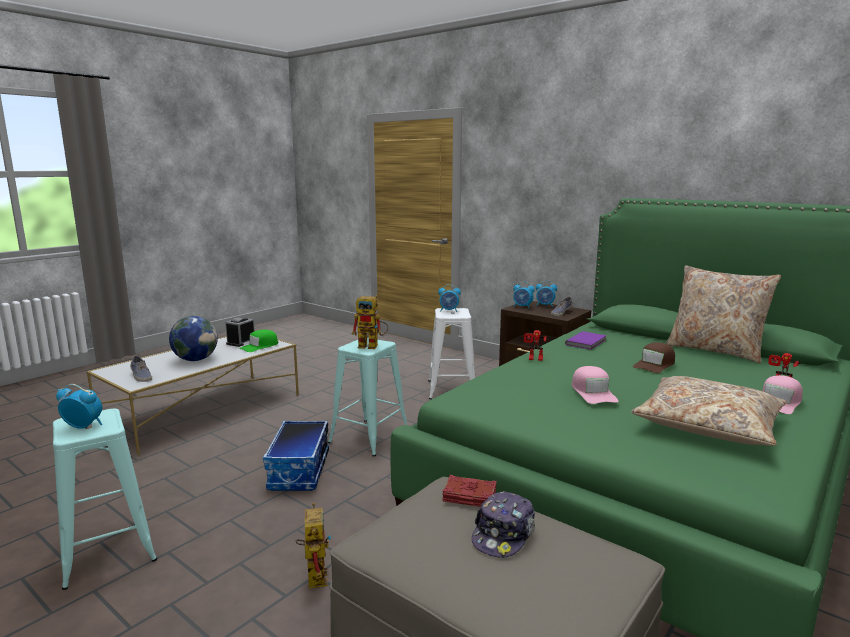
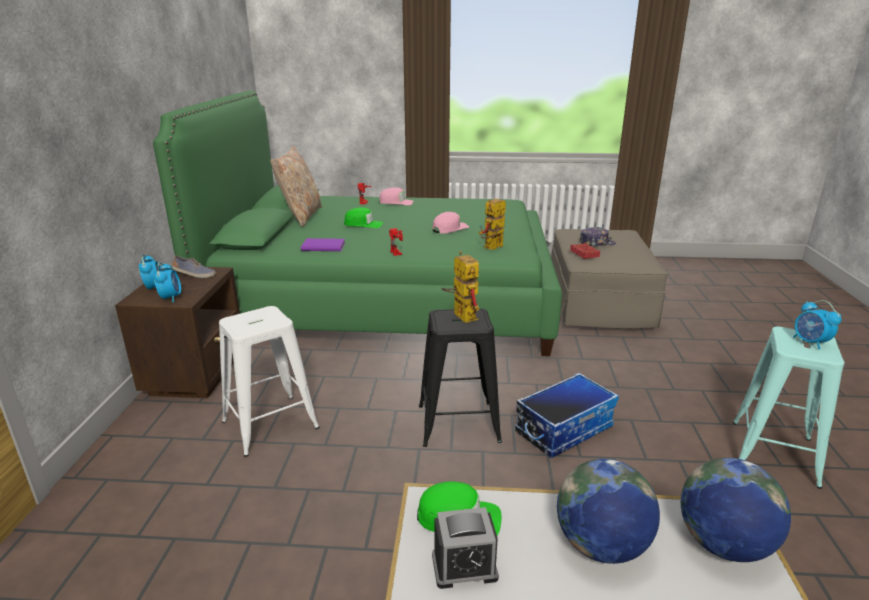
camera: 125 degrees left, 10 degrees up
(141, 376) = (723, 544): shoe -> globe
(314, 574) = (633, 361): toy robot -> toy robot (492, 248)
(369, 437) = (458, 423): turquoise stool -> black stool
(449, 311) = (249, 324): alarm clock -> none
(654, 365) = (363, 224): brown cap -> green cap
(708, 425) = (452, 210): beige pillow -> none

